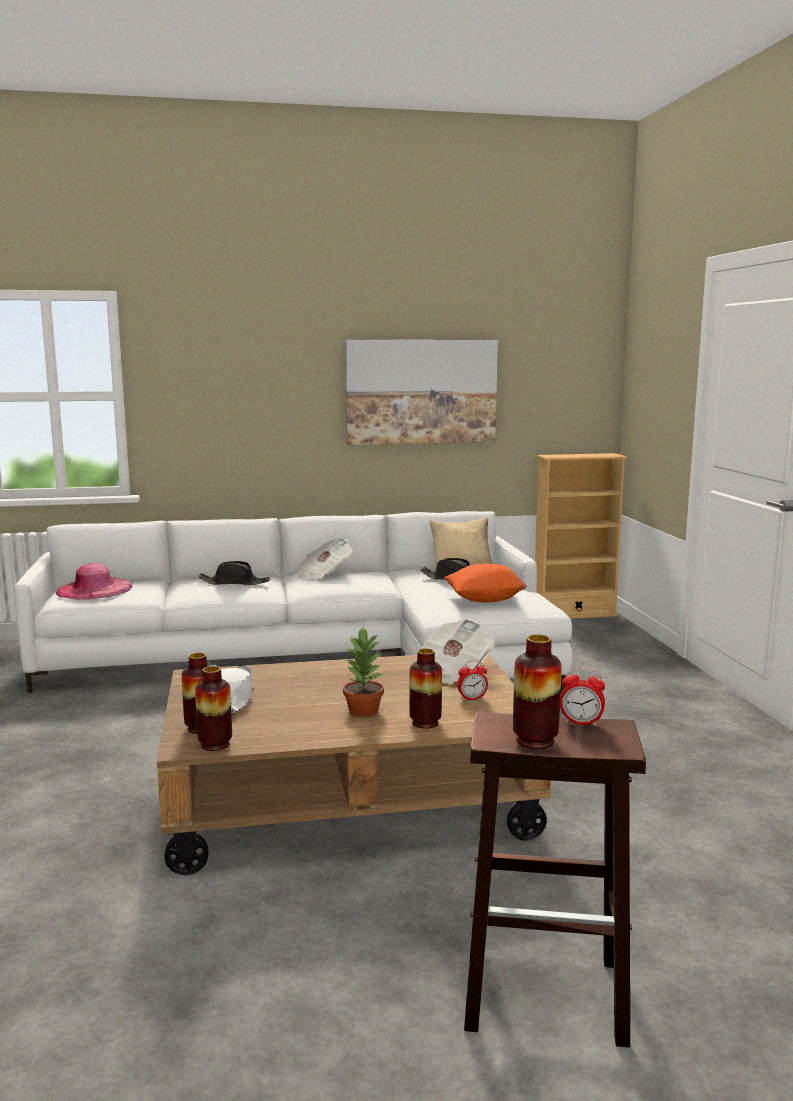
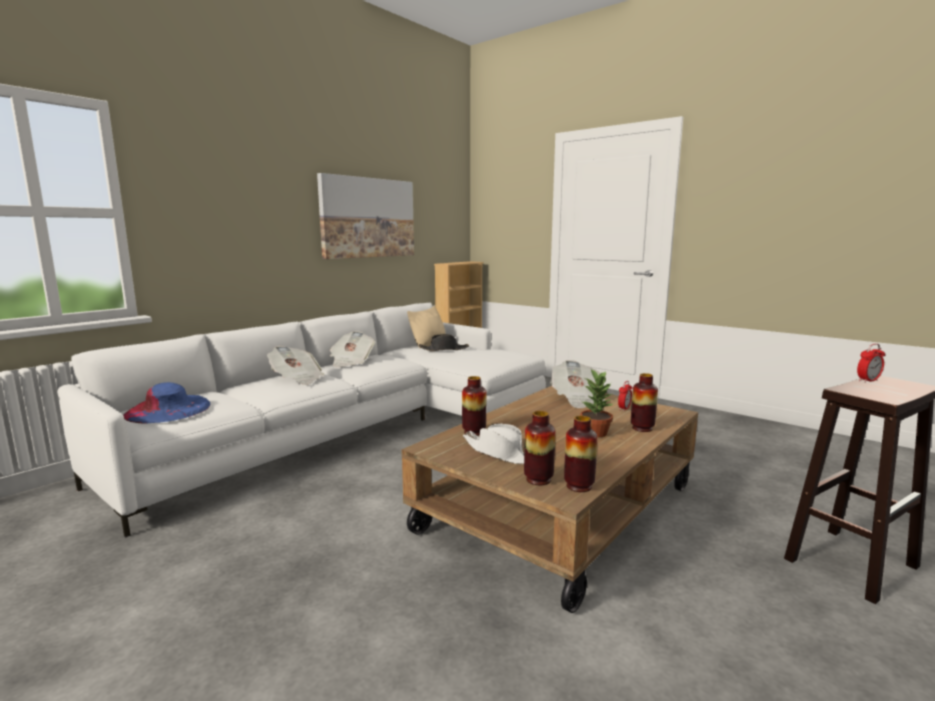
camera: 40 degrees left, 0 degrees up
(94, 589) = (168, 409): pink hat -> blue hat
(234, 583) = (297, 379): black hat -> newspaper
(485, 600) = (490, 357): orange pillow -> none
(535, 741) = (892, 393): vase -> vase (474, 432)

